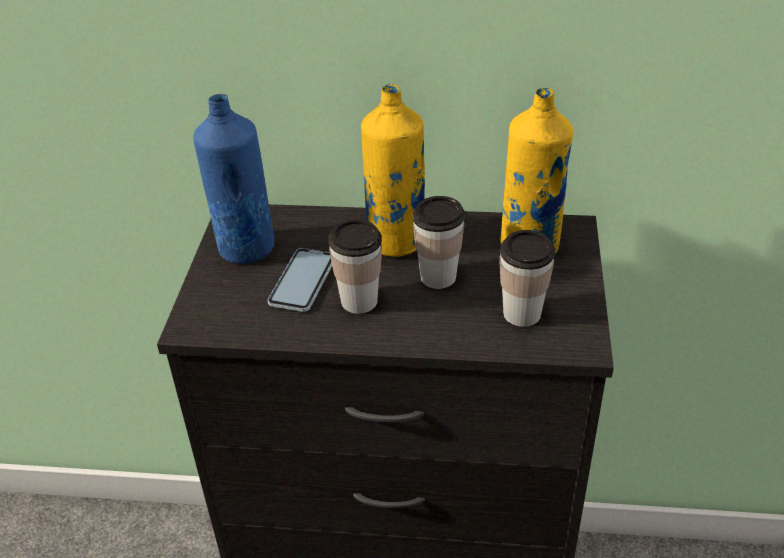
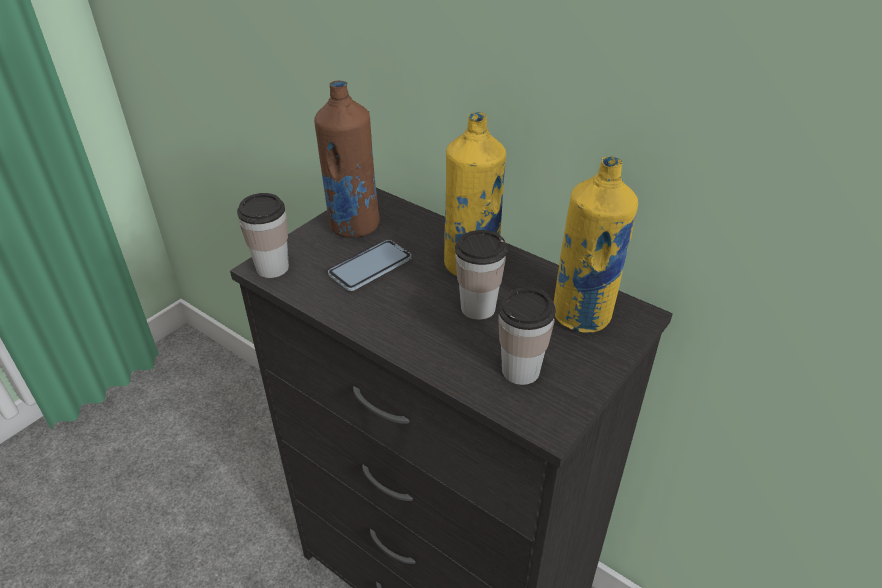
camera: 30 degrees right, 0 degrees up
(245, 249) = (353, 226): blue bottle -> brown bottle
(359, 301) = (397, 300): cup -> cup (272, 268)

